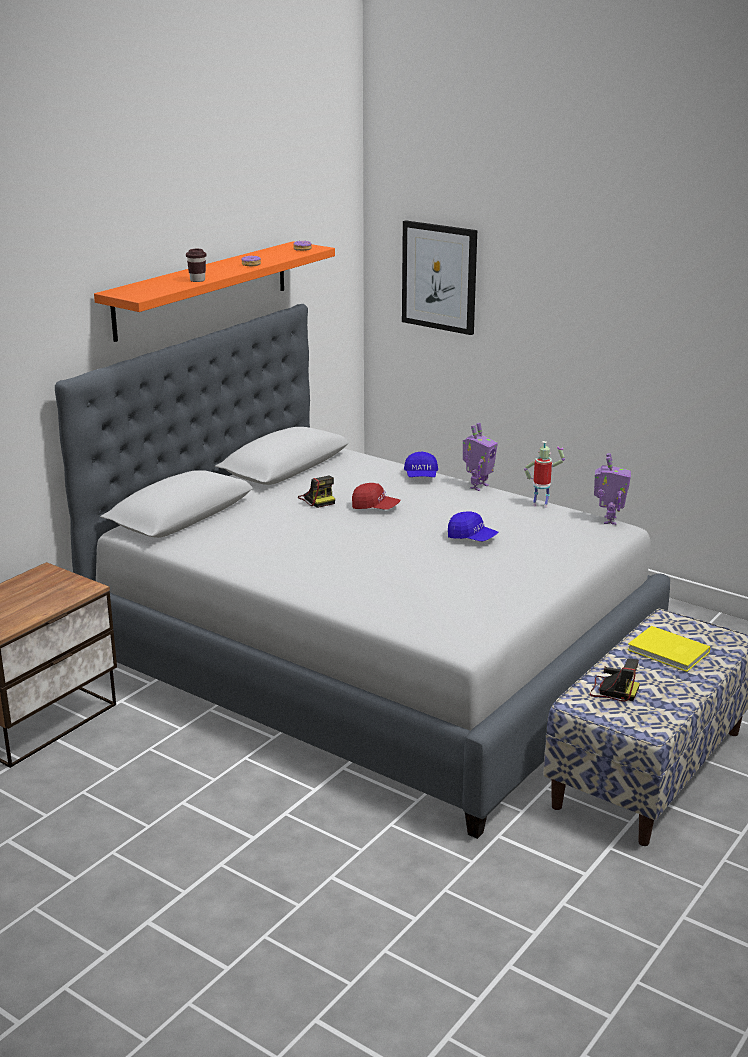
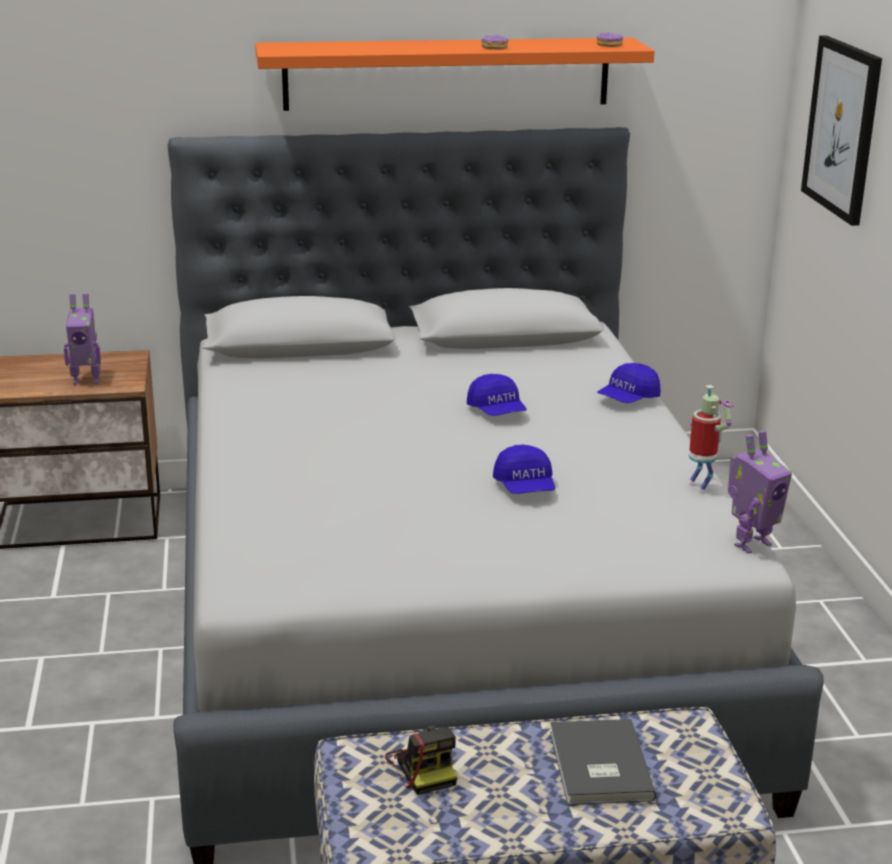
camera: 45 degrees right, 0 degrees up
(197, 280) = (384, 50): brown cup -> none
(317, 499) = (457, 380): camera -> none
(375, 507) = (497, 412): red cap -> blue cap
(478, 486) = (670, 436): toy robot -> toy robot (86, 380)
(668, 652) = (597, 766): yellow book -> grey book

